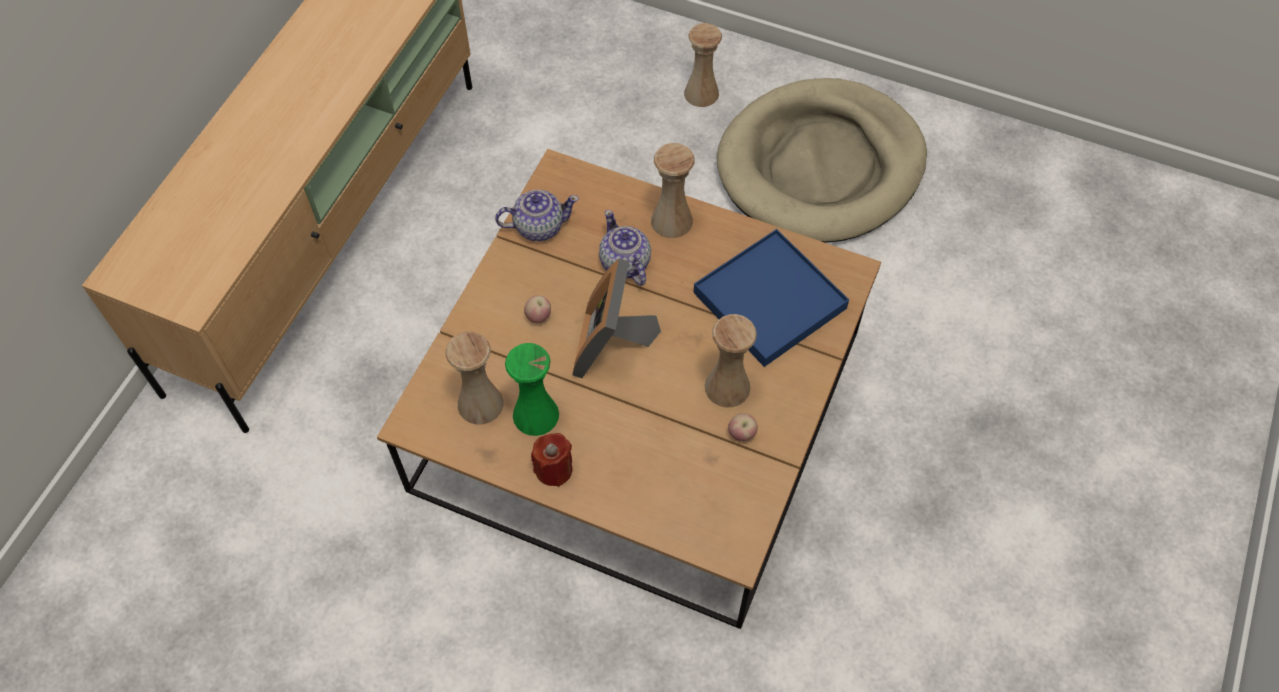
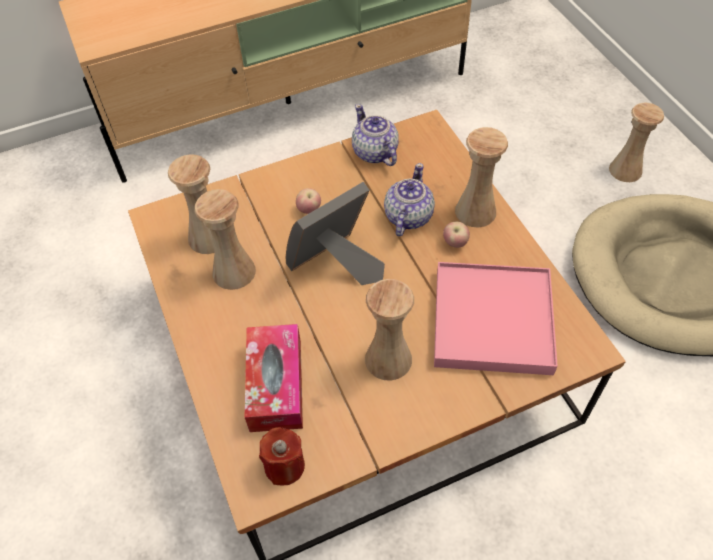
camera: 45 degrees right, 5 degrees down
(535, 415) = (234, 271): green vase -> beige vase
(538, 226) = (374, 153): teapot -> teapot turned 150 degrees counterclockwise
(554, 469) = (203, 317): red candle -> red candle (284, 466)
(668, 471) = (276, 384): none -> tissue box
(741, 434) = (360, 403): apple -> apple (455, 243)
(769, 301) = (492, 321): blue tray -> pink tray

